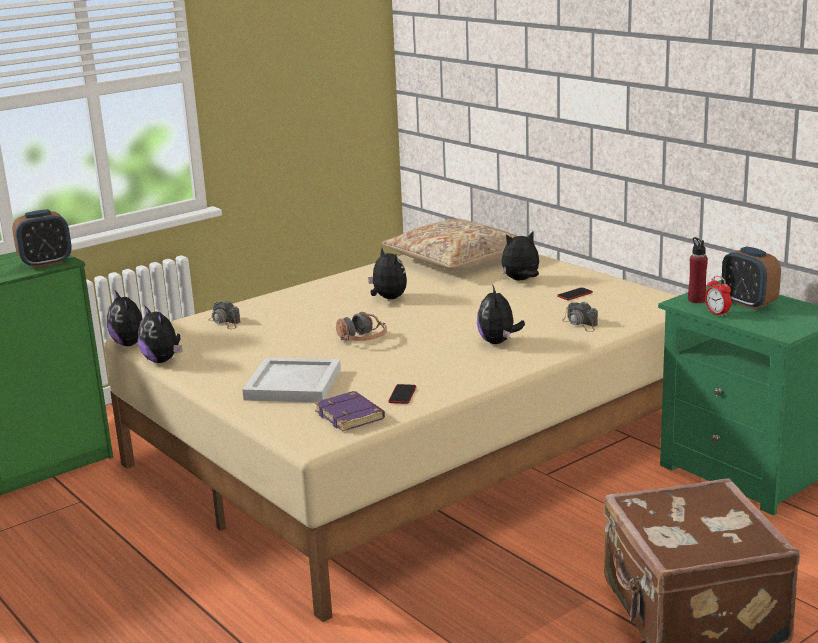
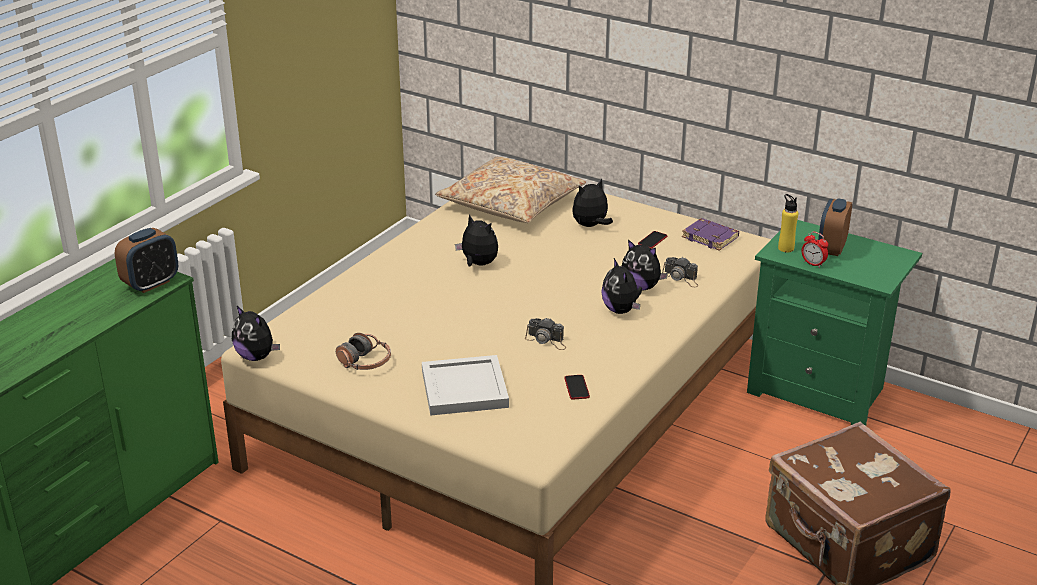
camera: 20 degrees left, 10 degrees up
(162, 360) = (308, 375): plush toy -> plush toy (641, 287)
(225, 322) = (334, 315): camera -> camera (546, 340)
(351, 416) = (547, 420): purple book -> purple book (711, 238)
(362, 339) = (490, 322): headphones -> headphones (365, 363)
(696, 300) = (786, 248): red bottle -> yellow bottle
(748, 303) = (831, 248): alarm clock -> alarm clock turned 75 degrees clockwise

